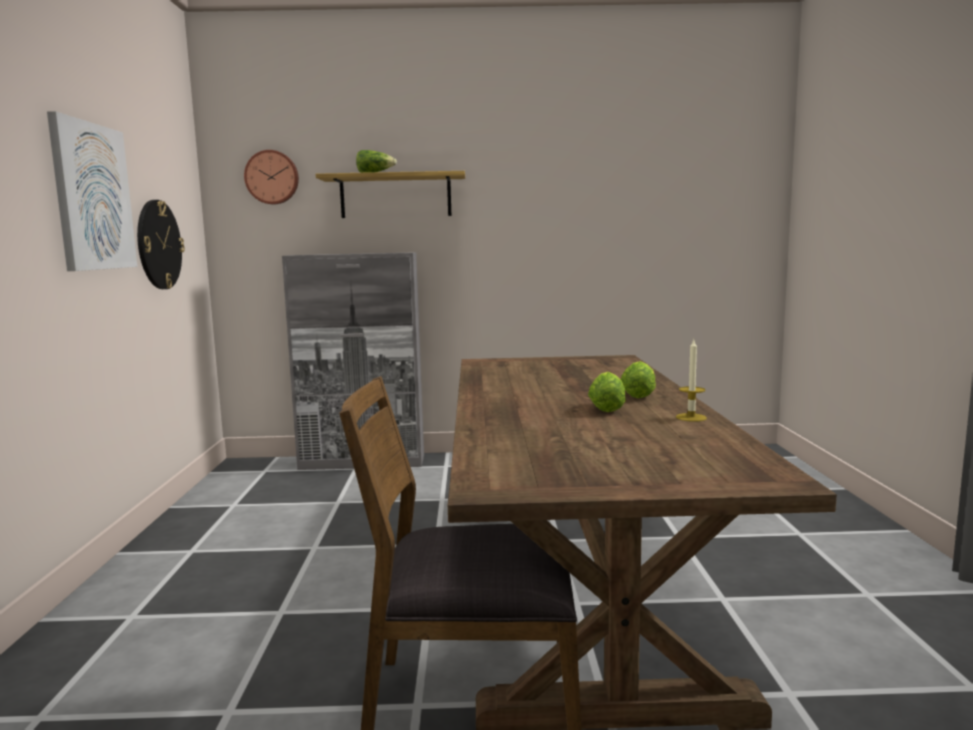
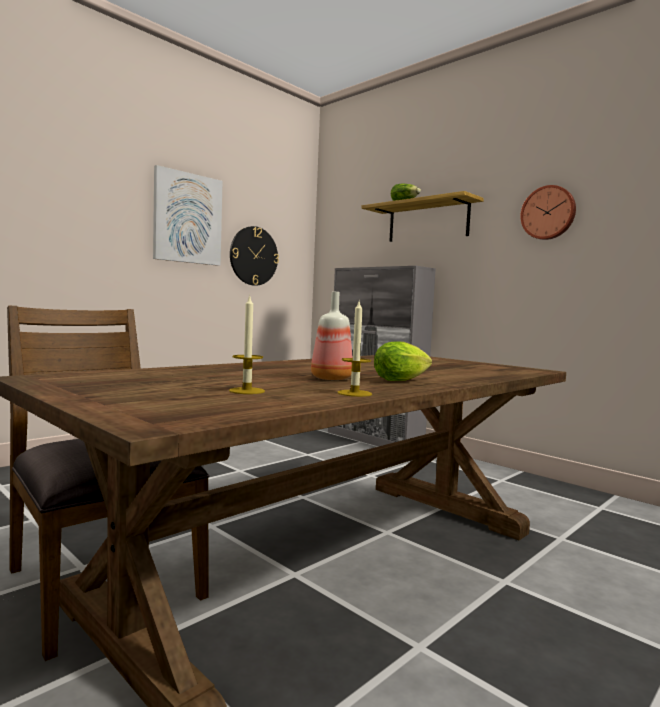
camera: 45 degrees right, 5 degrees down
(272, 177) = (352, 213): wall clock -> wall clock (548, 213)
(606, 408) = (330, 378): lettuce -> bottle
(652, 439) = (247, 391): none -> candle

